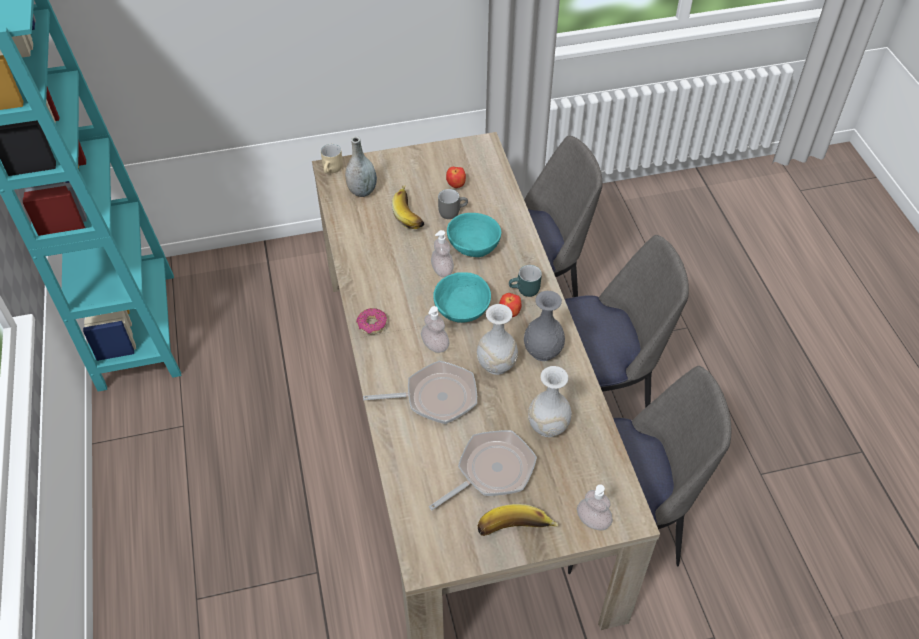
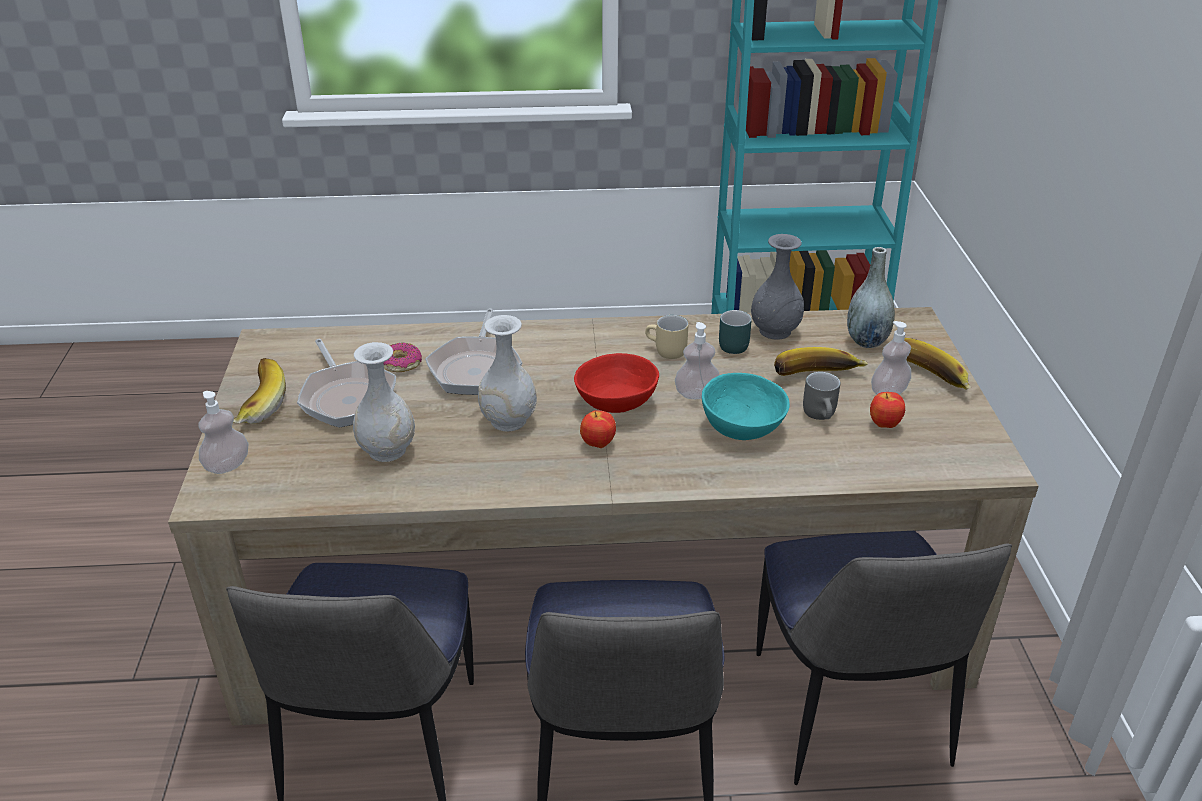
camera: 100 degrees right, 15 degrees down
(333, 170) = (912, 321): beige mug -> beige mug (665, 352)
(372, 325) = (610, 333): donut -> donut (401, 364)
(401, 166) = (926, 378): none -> banana
(435, 345) = (560, 375): soap dispenser -> soap dispenser (888, 392)
(461, 309) = (618, 402): turquoise bowl -> red bowl
(525, 291) = (638, 464): turquoise mug -> turquoise mug (731, 344)
(543, 351) = (516, 465): grey vase -> grey vase (775, 331)

